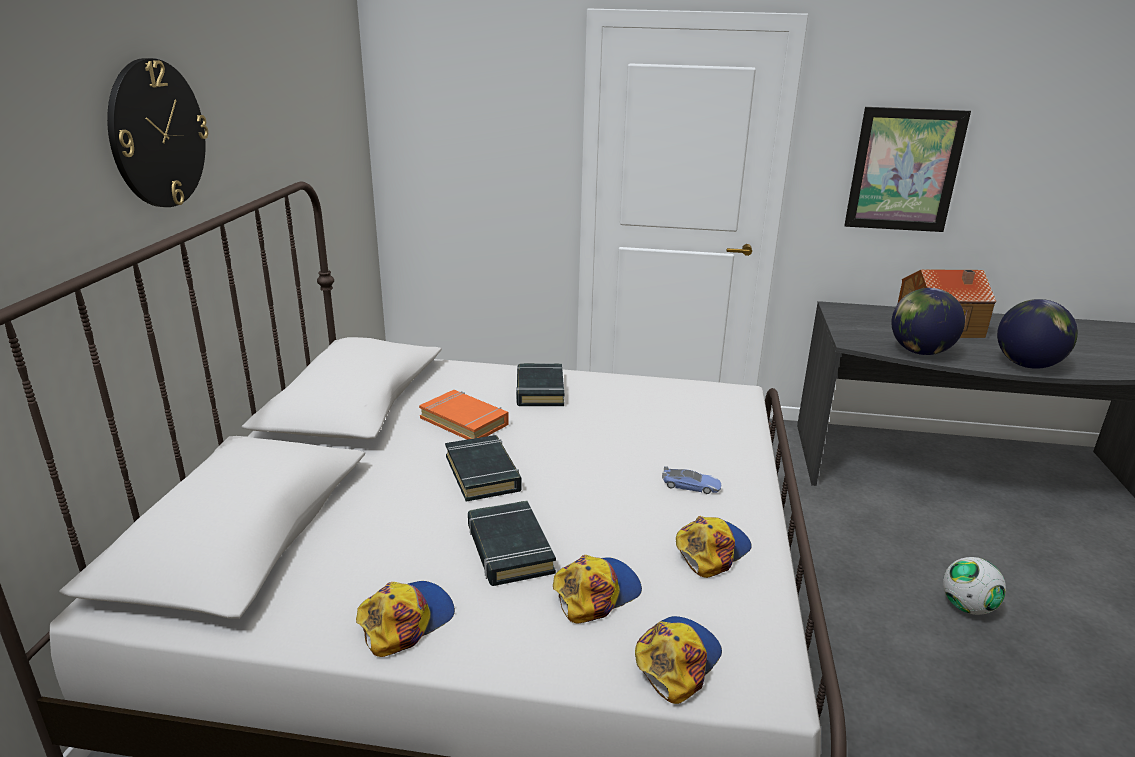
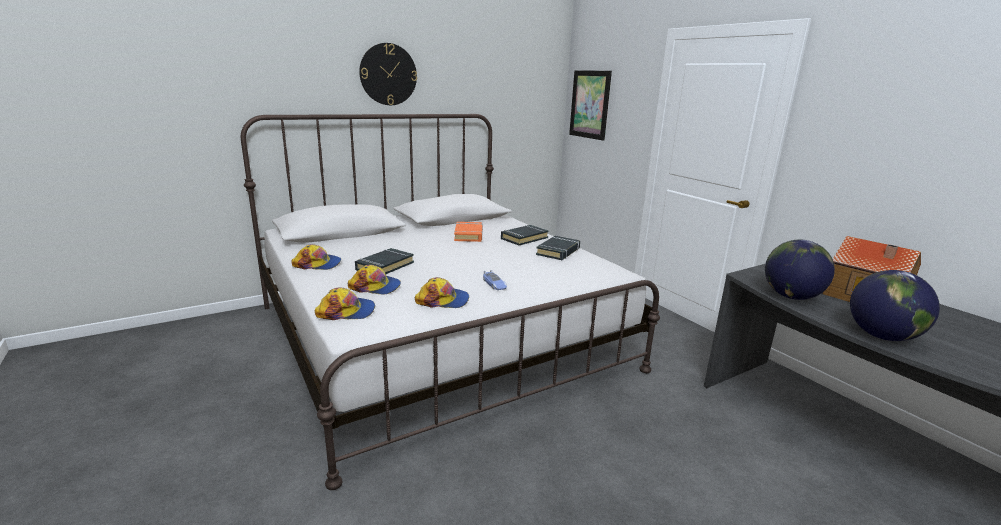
camera: 50 degrees right, 5 degrees down
(483, 473) = (433, 248): black book -> black book (558, 251)
(904, 170) = (884, 152): picture -> picture (589, 104)
(967, 607) = (681, 491): football -> none

